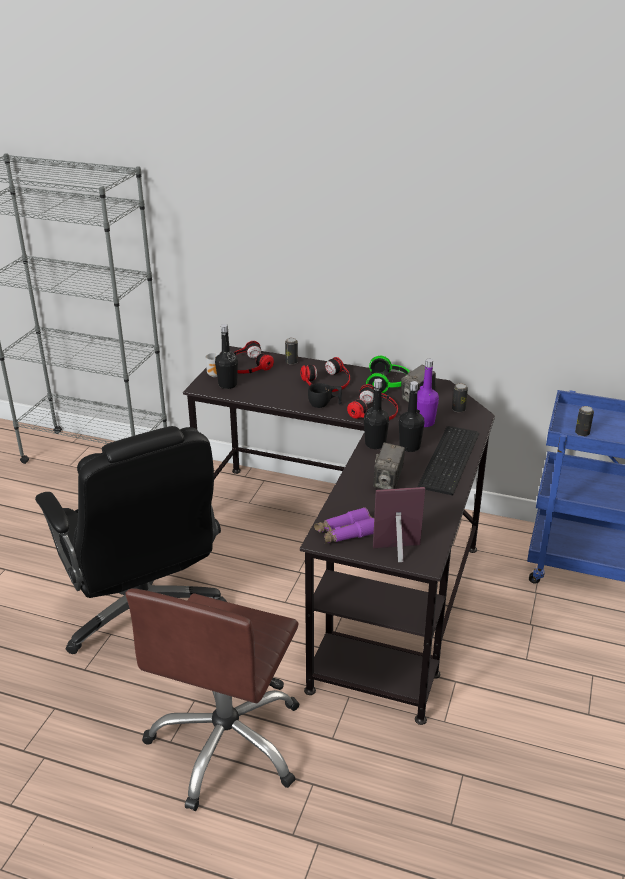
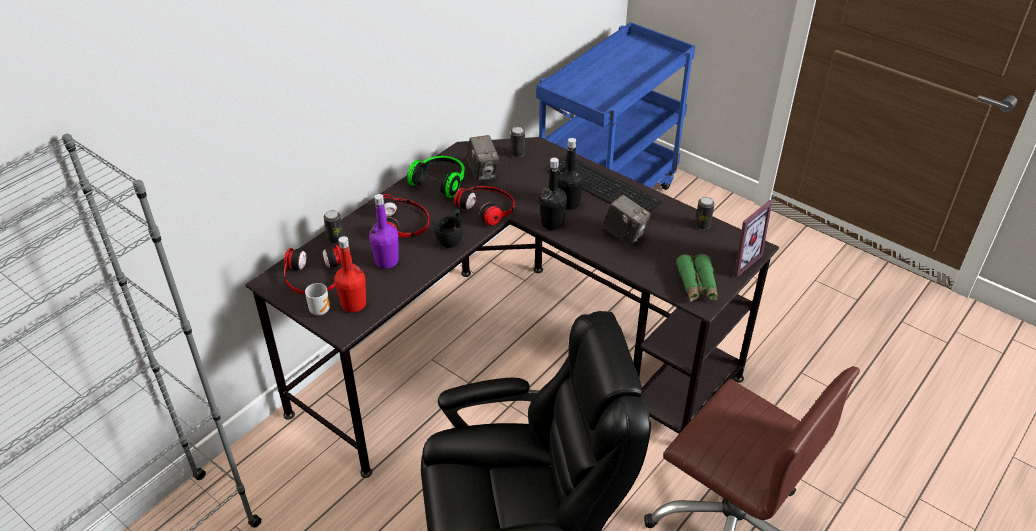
camera: 70 degrees left, 10 degrees up
(227, 385) = (353, 304): black bottle -> red bottle
(345, 533) = (697, 285): purple binoculars -> green binoculars
(398, 553) = (738, 260): picture frame -> picture frame turned 150 degrees counterclockwise
(424, 422) = (529, 181): purple bottle -> purple bottle (386, 261)
(582, 433) = (598, 101): can -> can (702, 225)

